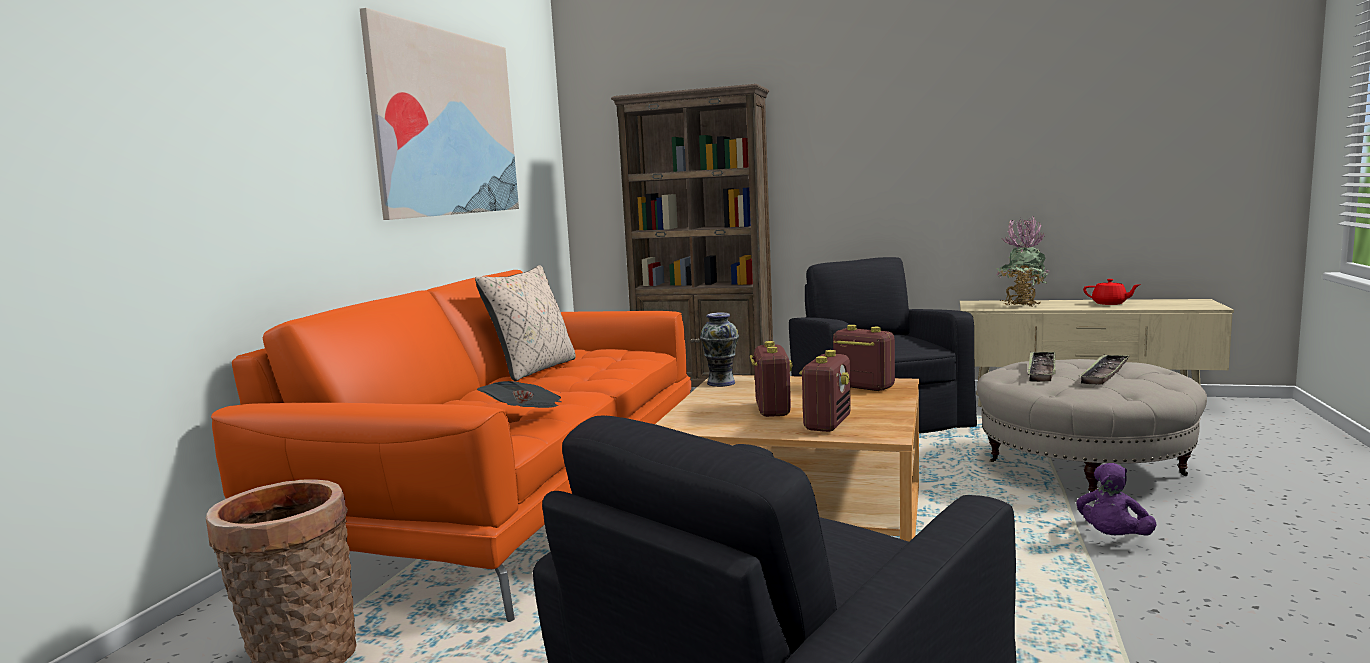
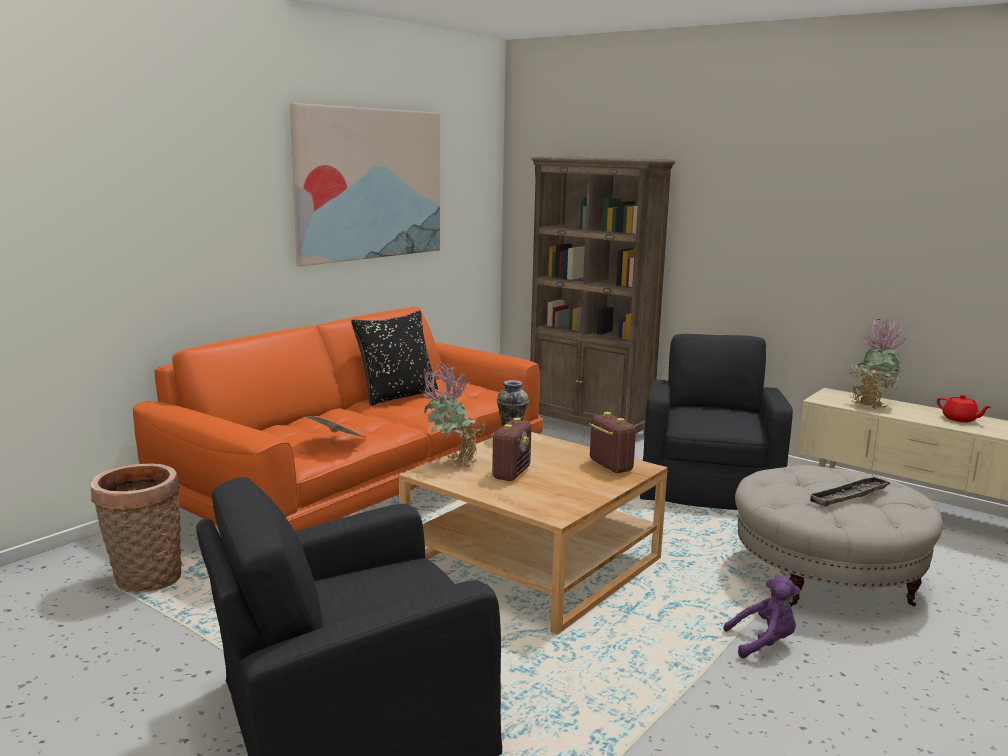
camera: 20 degrees right, 5 degrees up
(534, 369) = (397, 396): beige pillow -> black pillow
(692, 414) = (451, 464): none -> potted plant
(827, 424) = (531, 495): radio -> none
(1041, 371) = (800, 480): tray -> none
(1113, 539) = (763, 643): purple plush toy -> purple plush toy turned 150 degrees counterclockwise

